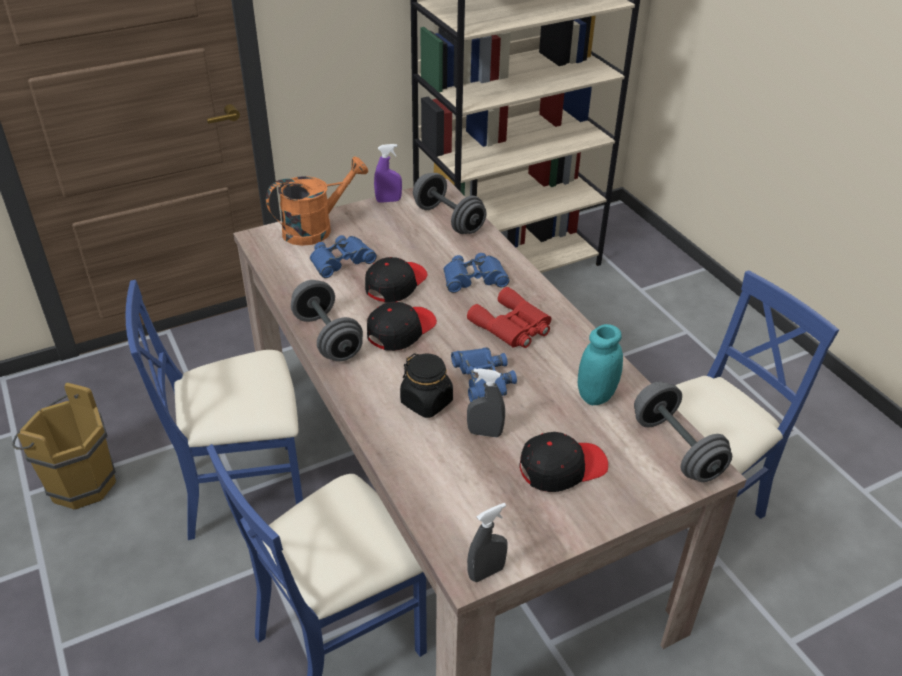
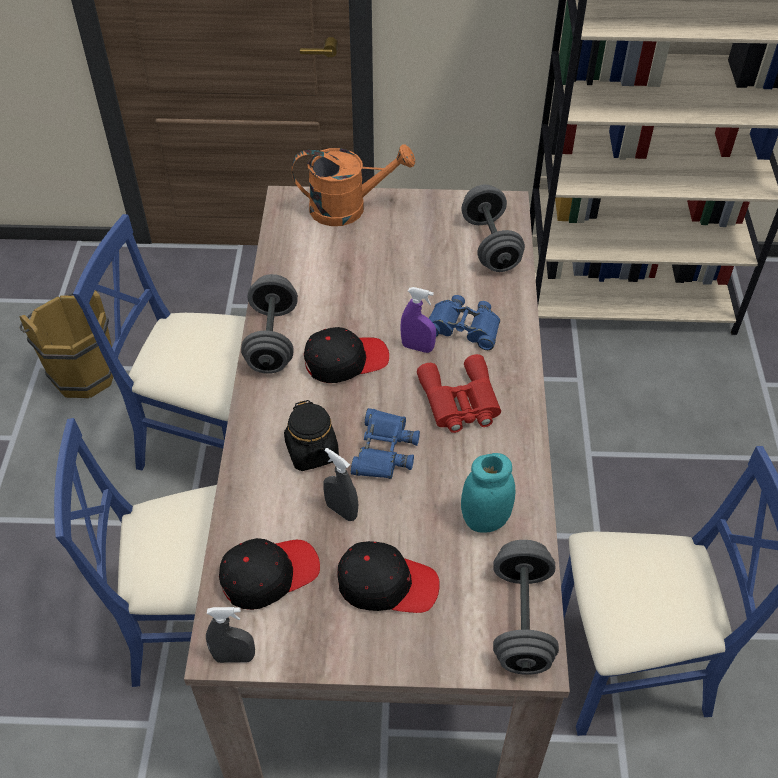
camera: 30 degrees right, 10 degrees up
(341, 261) = (345, 256): blue binoculars -> none
(388, 200) = (445, 199): purple spray bottle -> purple spray bottle (417, 347)
(395, 284) = (379, 304): black cap -> black cap (269, 574)

